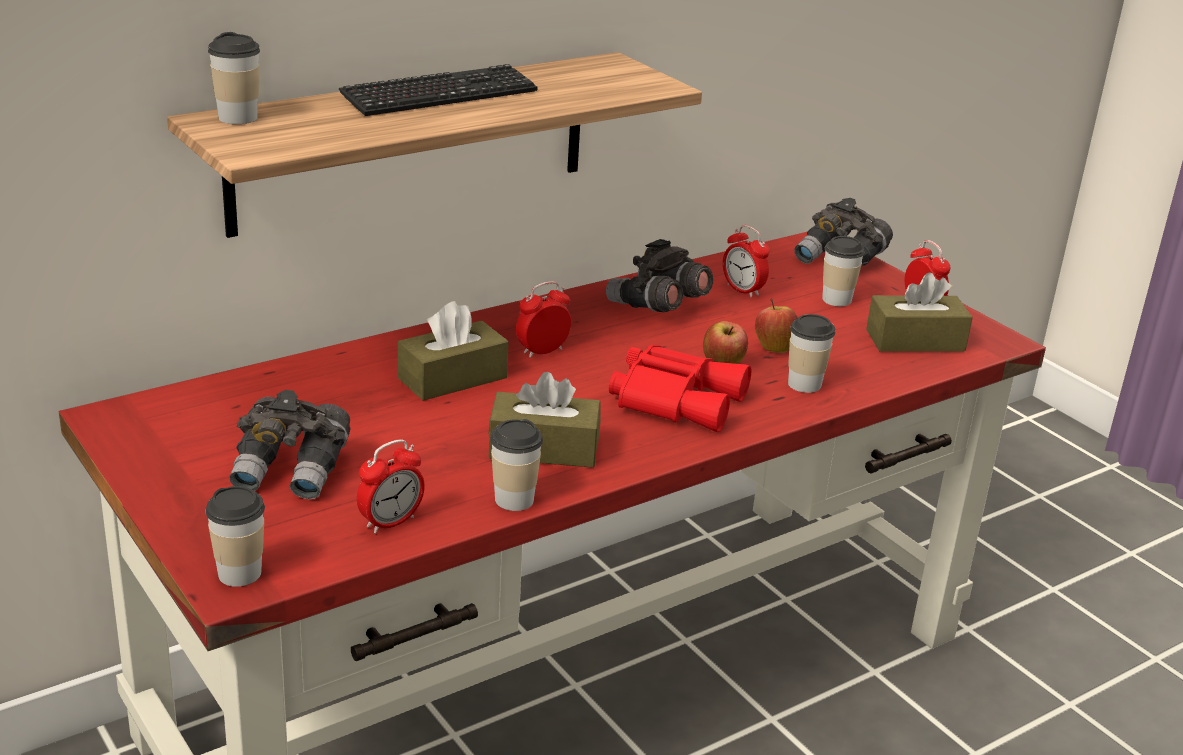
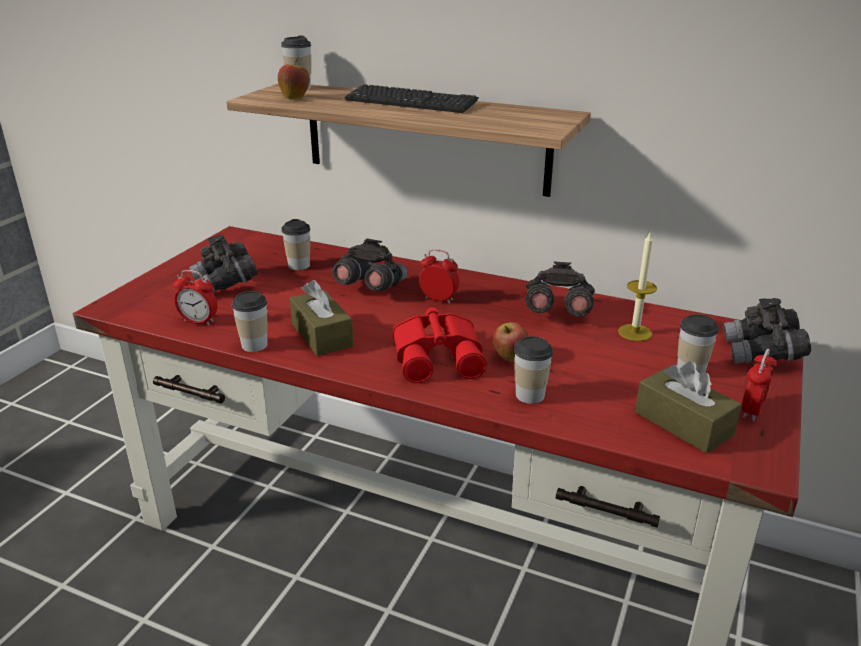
camera: 60 degrees right, 0 degrees up
(239, 573) = (121, 304): cup -> cup (299, 265)
(452, 378) = (370, 287): brown tissue box -> grey binoculars
(742, 290) = (635, 332): alarm clock -> candle
(773, 347) = (567, 368): apple -> apple (295, 97)

